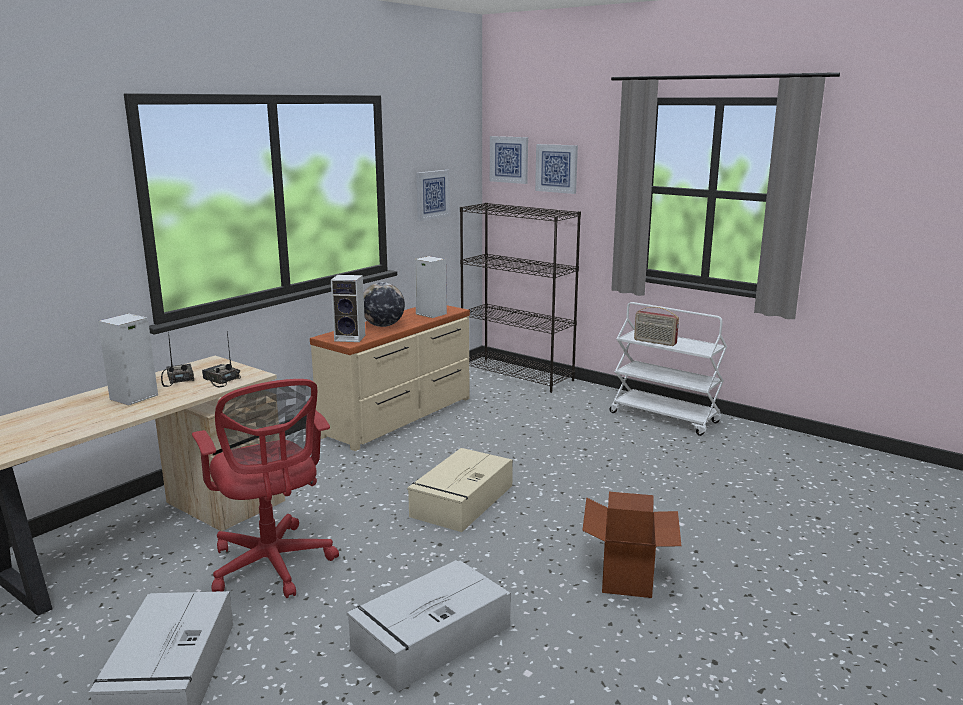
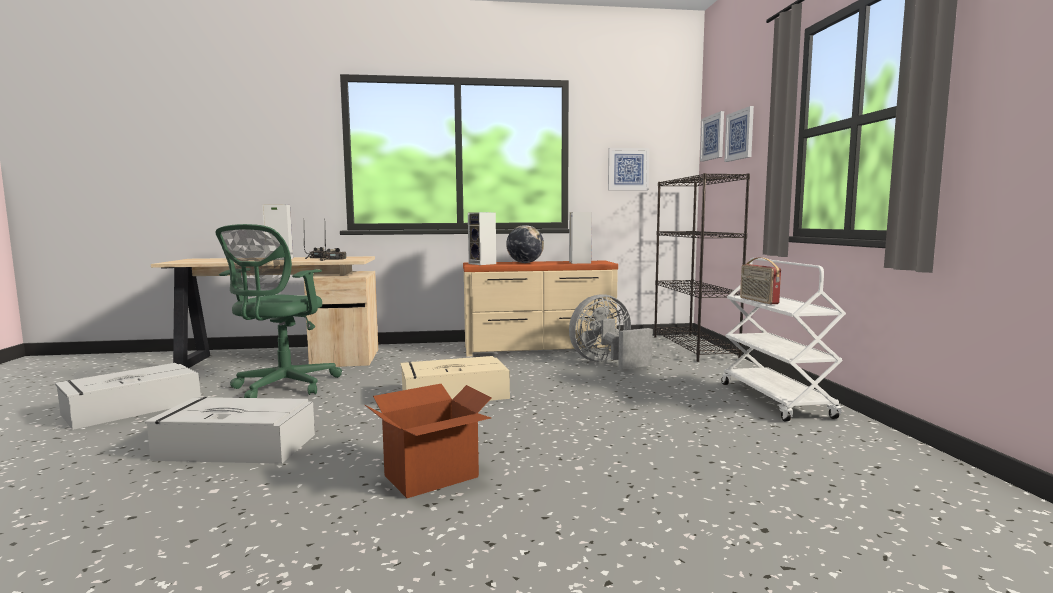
camera: 45 degrees right, 10 degrees down
(272, 566) = (282, 387): red office chair -> green office chair
(493, 416) = (607, 362): none -> grey fan

